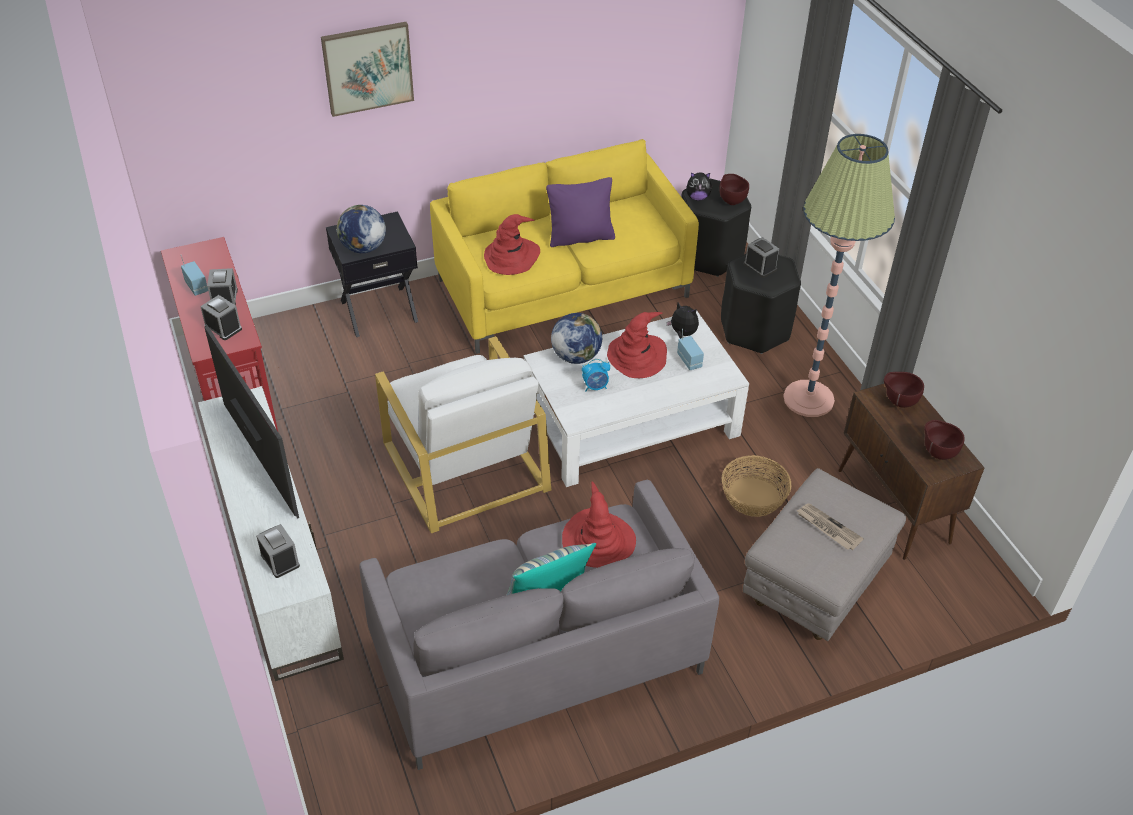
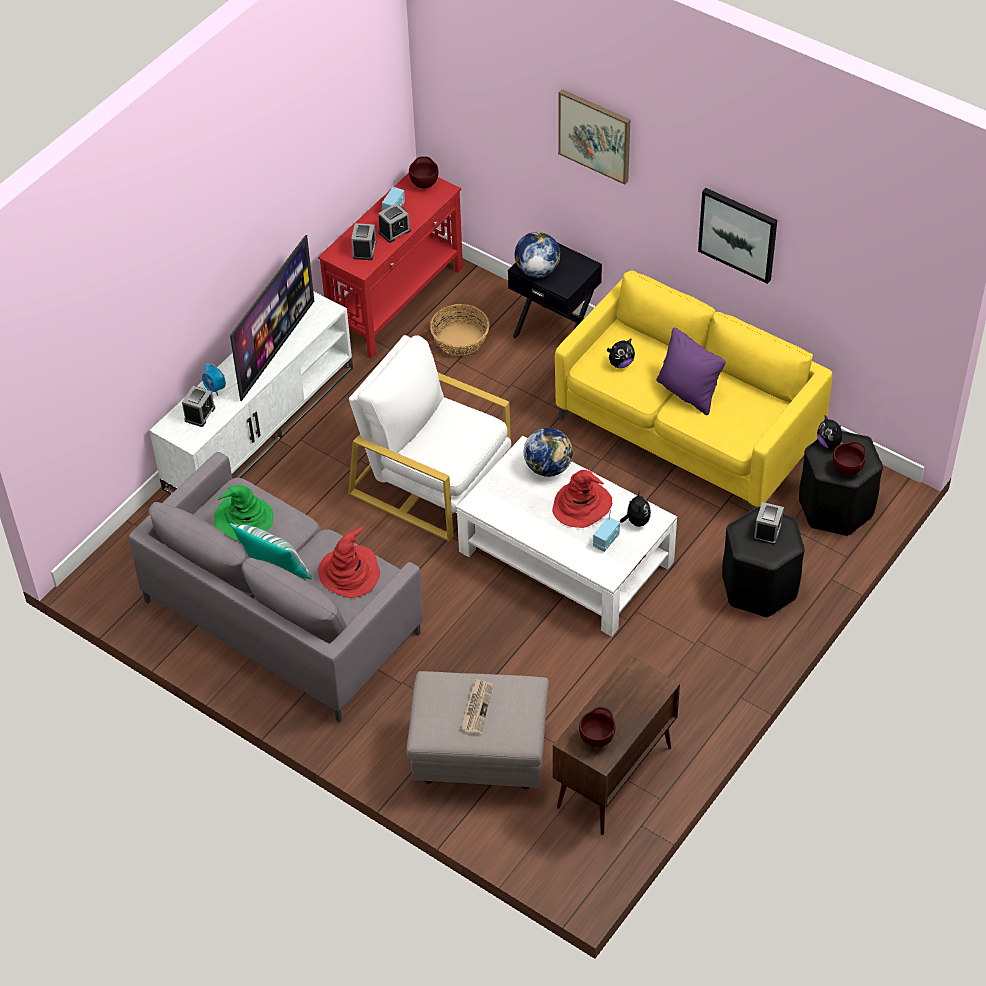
camera: 60 degrees right, 5 degrees up
(455, 592) = (243, 519): none -> green hat
(465, 464) = (432, 479): white armchair -> white armchair turned 90 degrees clockwise
(511, 257) = (620, 363): red hat -> plush toy
(536, 76) = (738, 234): none -> picture
(595, 387) = (523, 497): alarm clock -> alarm clock (215, 389)
(753, 497) = (547, 676): basket -> basket (460, 339)
(808, 399) = (700, 664): floor lamp -> none
(898, 402) = (640, 689): brown bowl -> brown bowl (424, 184)

